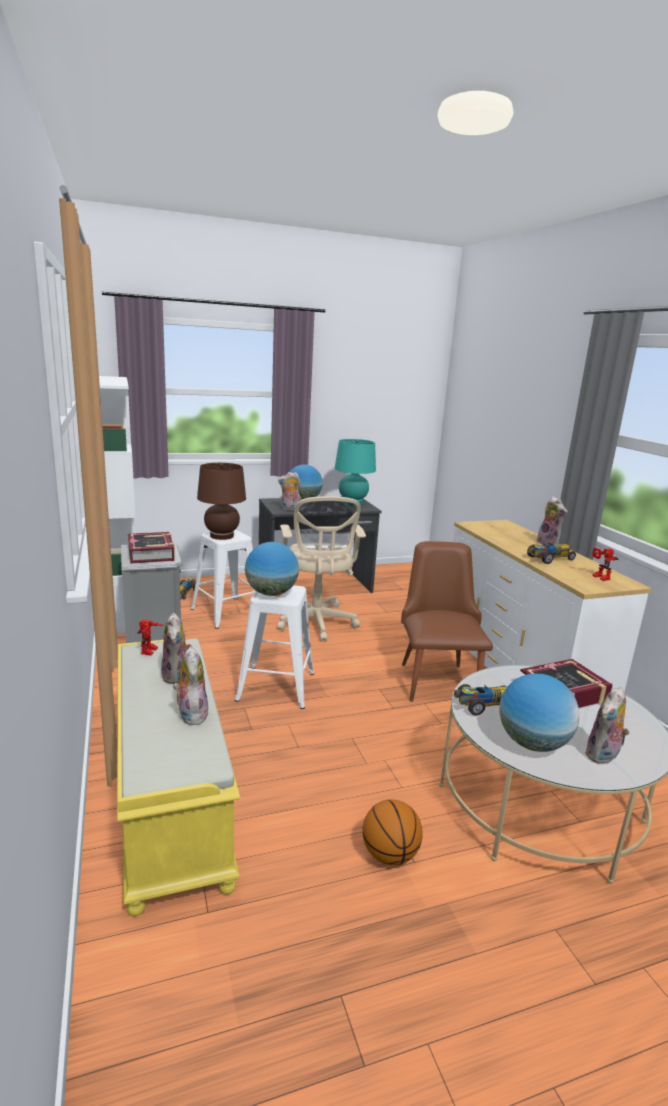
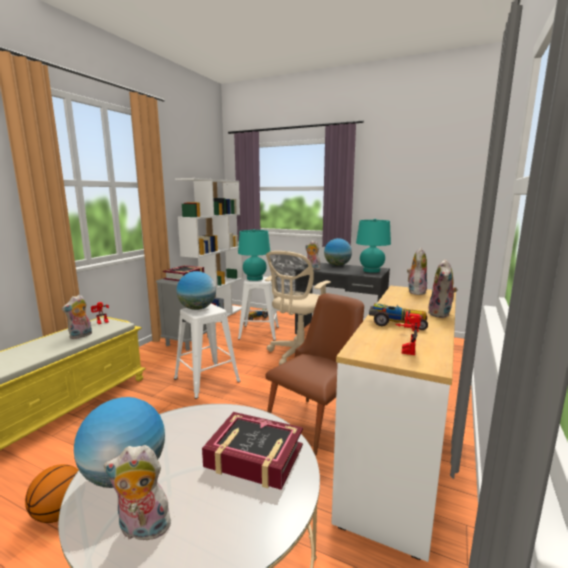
camera: 45 degrees right, 5 degrees down
(191, 714) = (39, 353): plush toy -> plush toy (415, 292)
(222, 536) = (254, 278): brown table lamp -> turquoise table lamp
(484, 705) = (172, 427): toy car -> none

